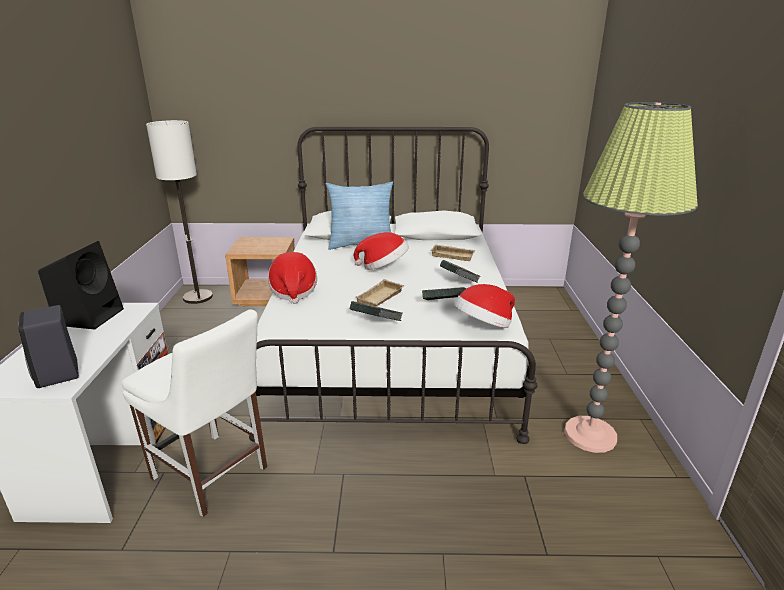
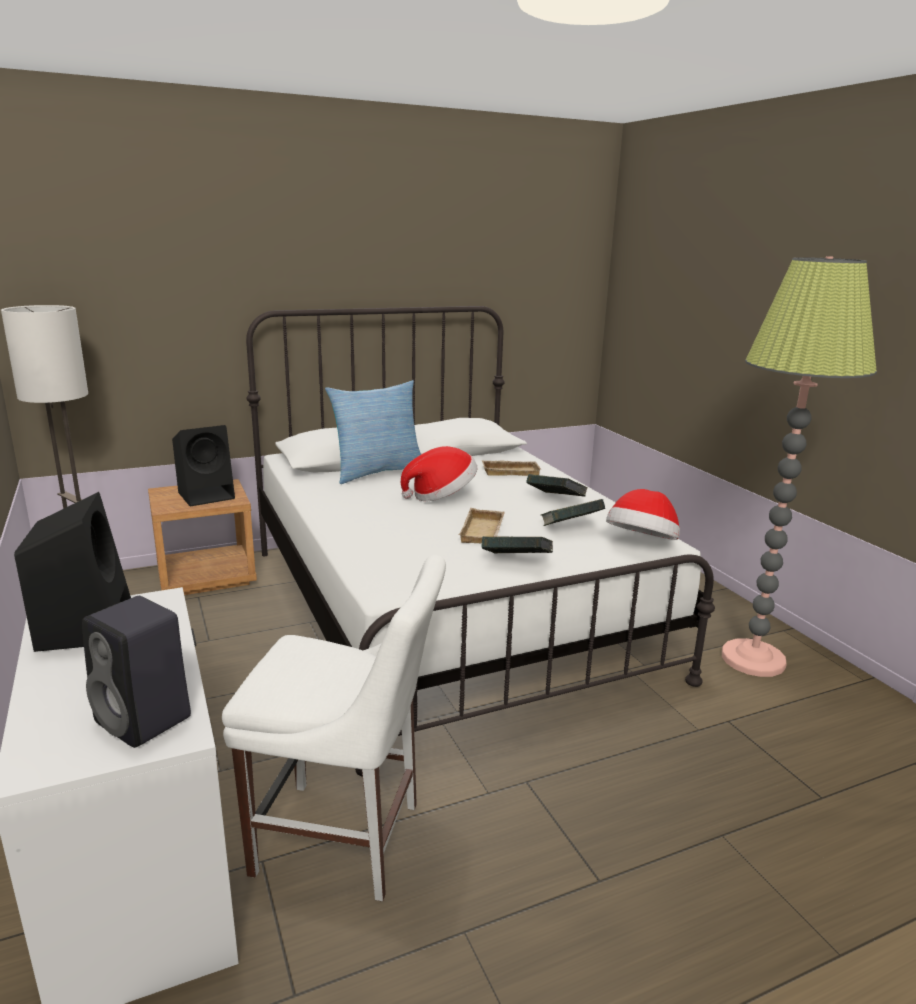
camera: 25 degrees left, 5 degrees down
(266, 245) = (208, 495): none -> black speaker
(293, 291) = (357, 543): hat -> none

